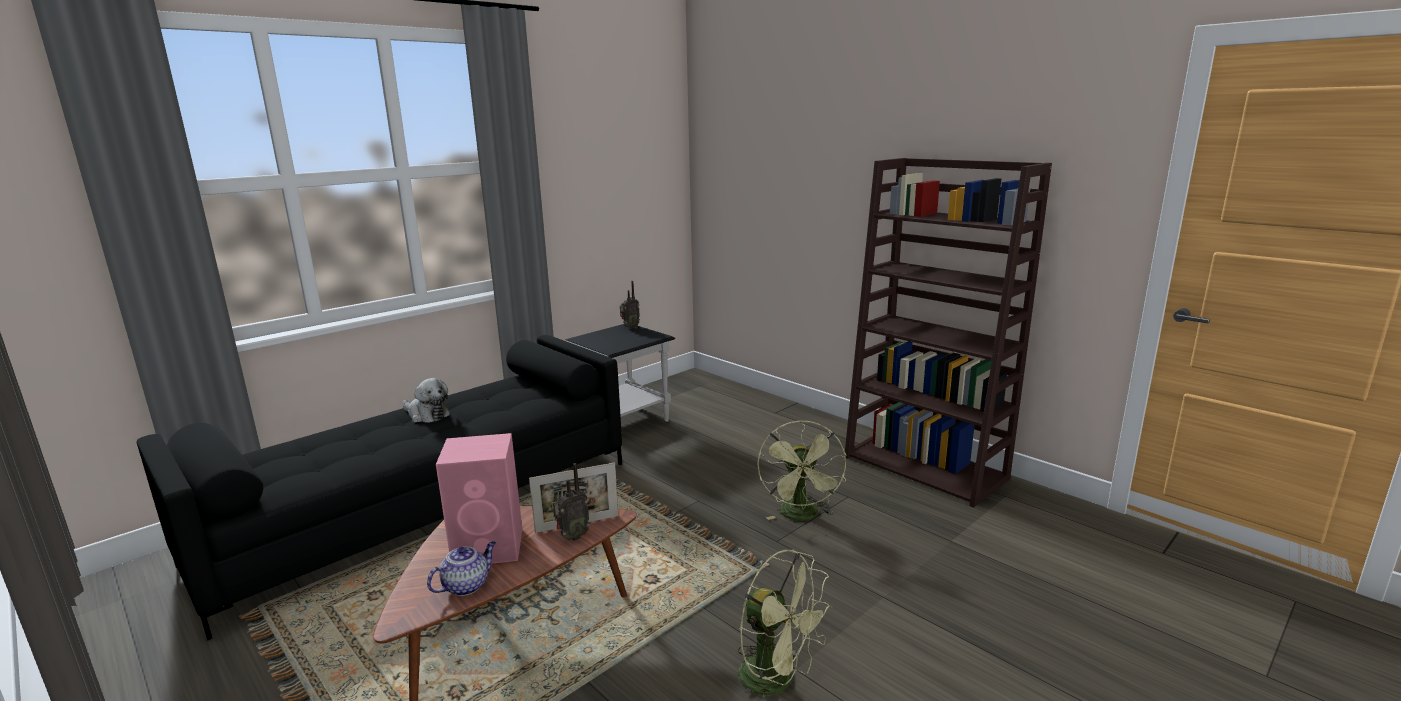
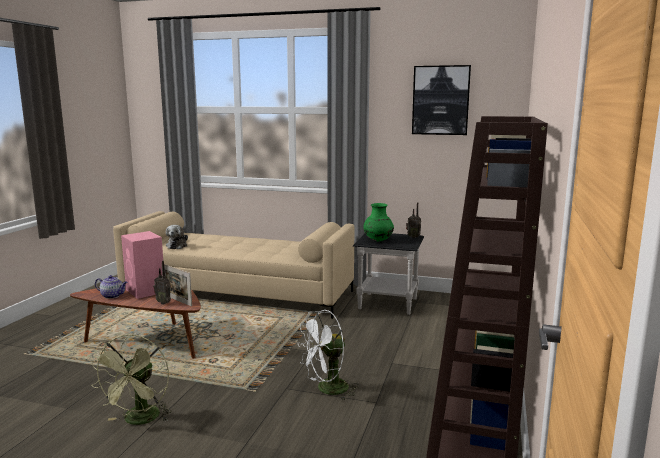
camera: 60 degrees right, 5 degrees down
(425, 508) = (238, 292): black sofa -> beige sofa
(427, 415) = (251, 242): plush toy -> plush toy (177, 245)
(609, 143) = (440, 100): none -> picture
(615, 343) = (378, 240): none -> green vase
(801, 516) = (327, 390): green fan -> white fan

